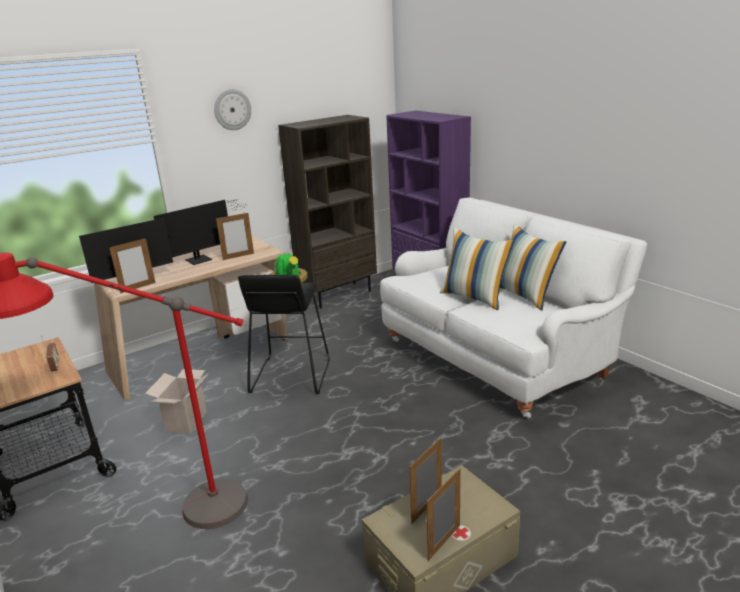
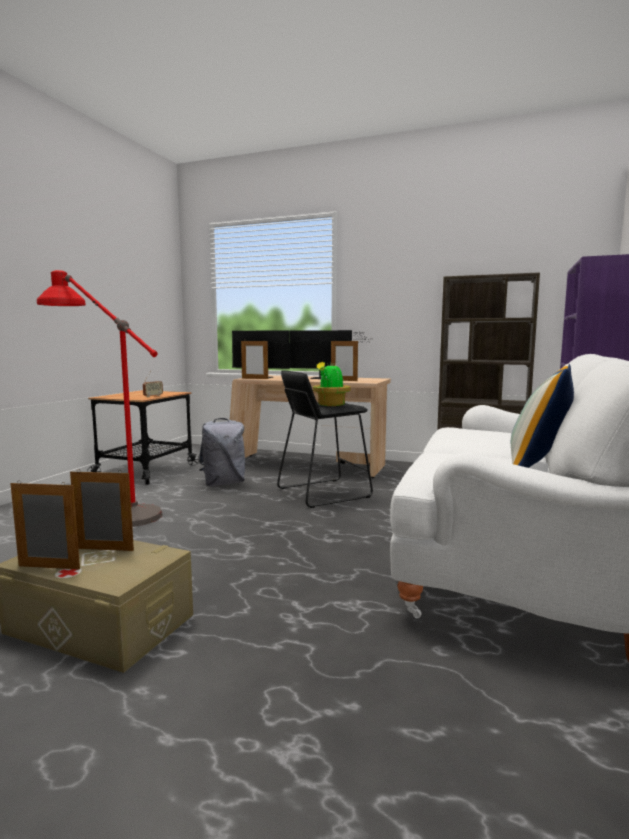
camera: 55 degrees right, 15 degrees down
(186, 421) = (223, 483): cardboard box -> grey backpack
(232, 109) = (404, 263): wall clock -> none
(474, 297) = (474, 451): pillow -> none

